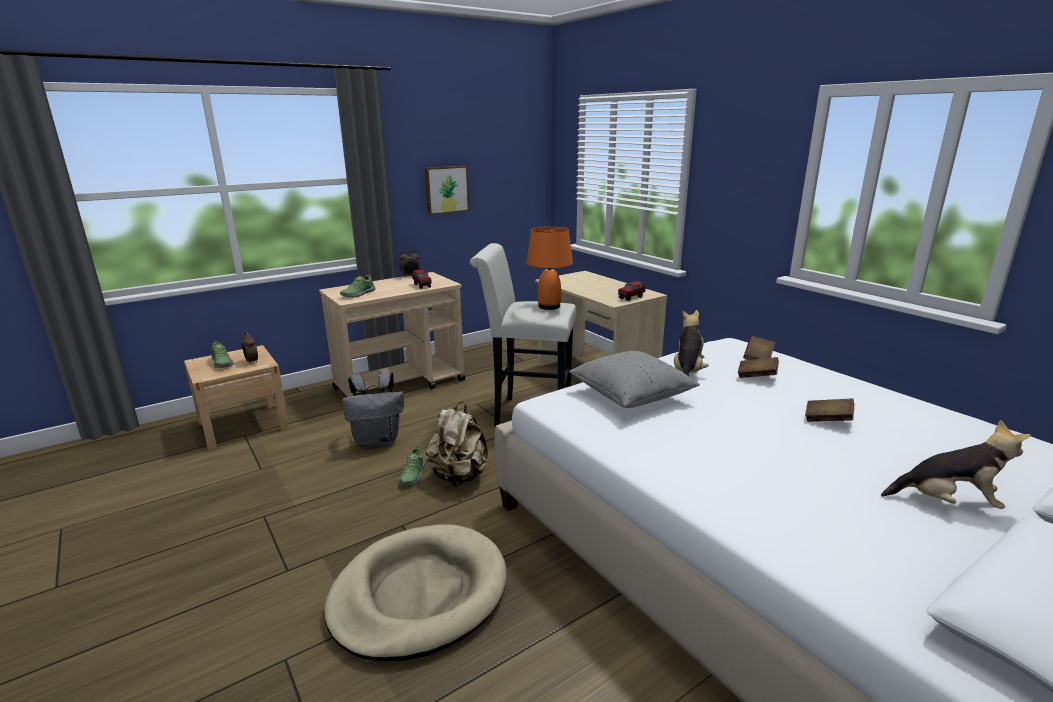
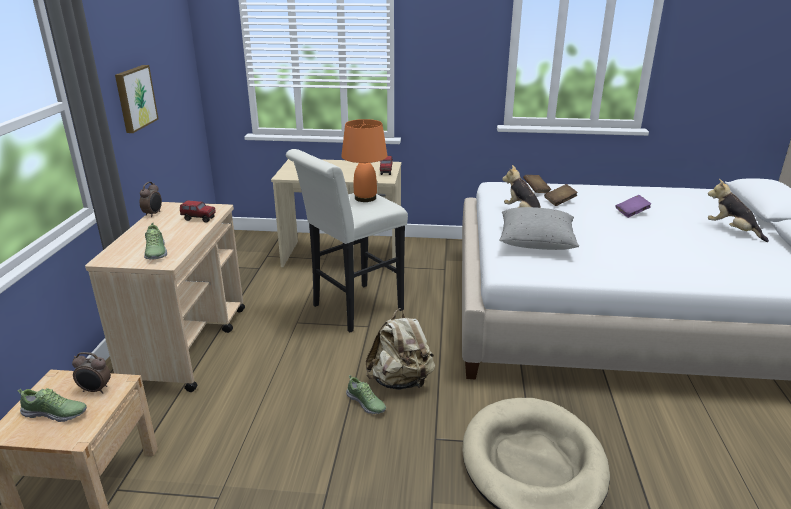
camera: 50 degrees left, 5 degrees up
(378, 441) = (279, 400): grey backpack -> none
(827, 420) = (632, 213): brown book -> purple book
(947, 502) = (732, 231): plush toy -> plush toy turned 90 degrees counterclockwise

